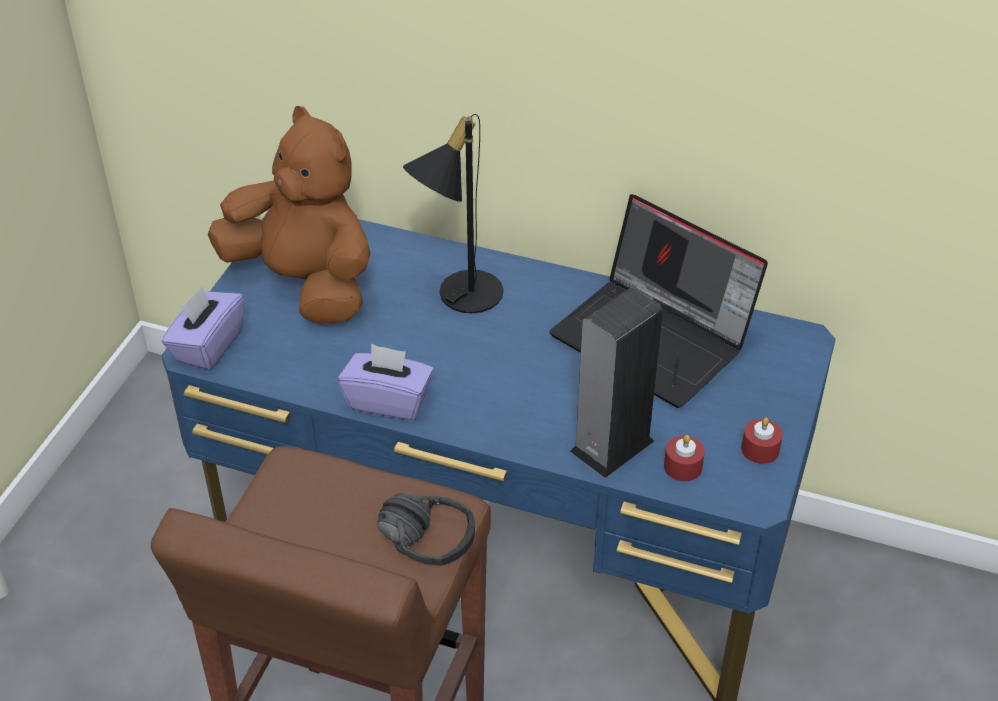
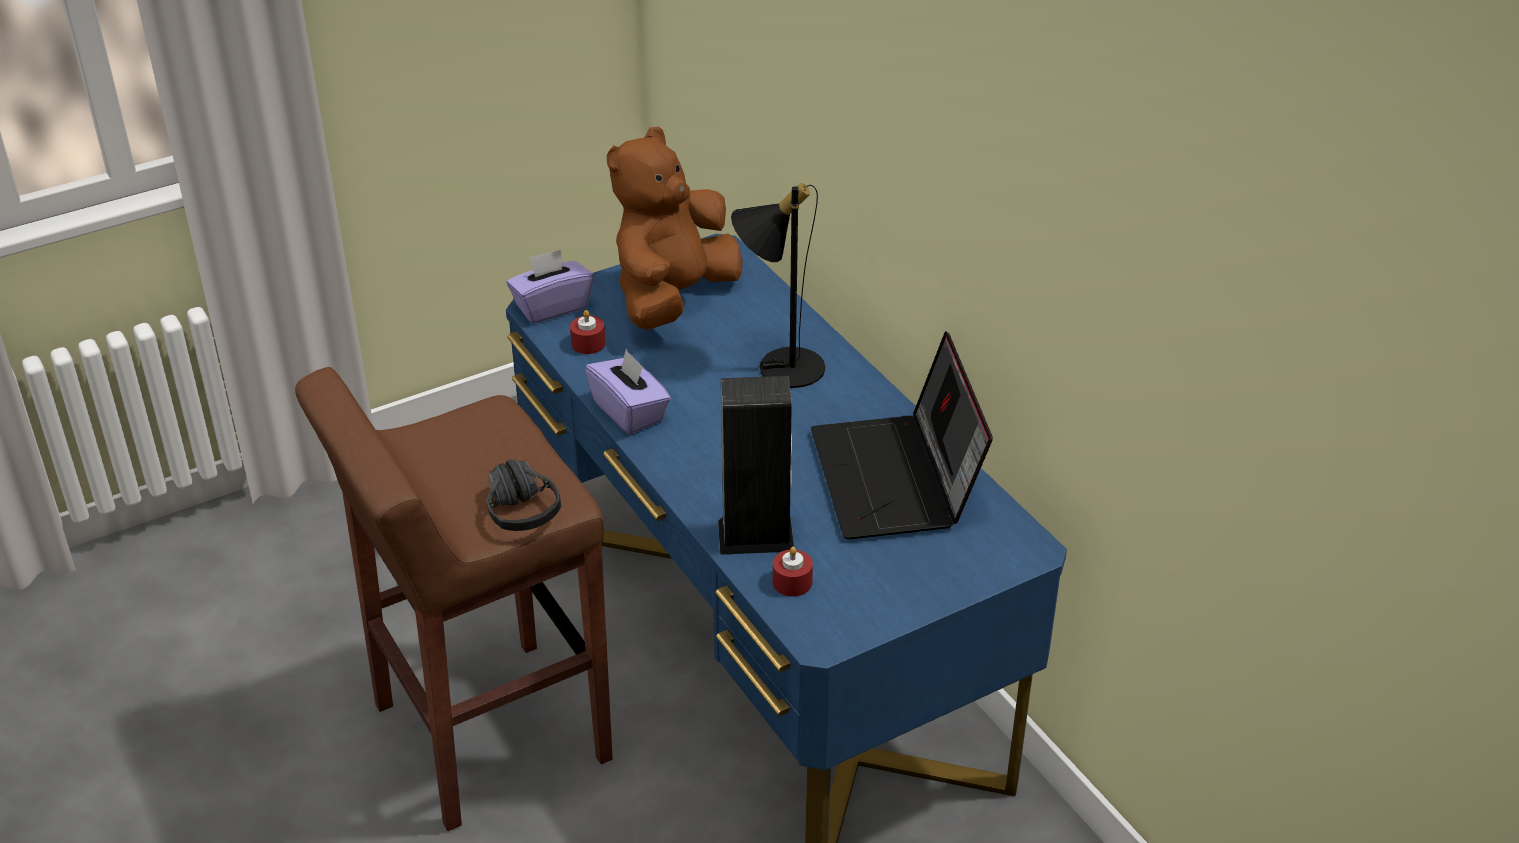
camera: 40 degrees right, 5 degrees down
(305, 283) = (673, 298): brown plush toy -> brown plush toy turned 135 degrees counterclockwise
(760, 449) = (873, 607): red candle -> red candle (588, 343)

